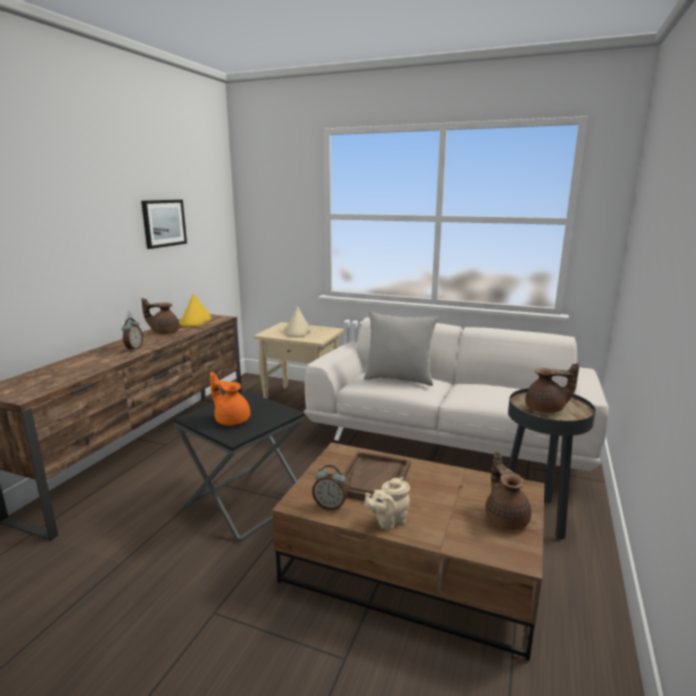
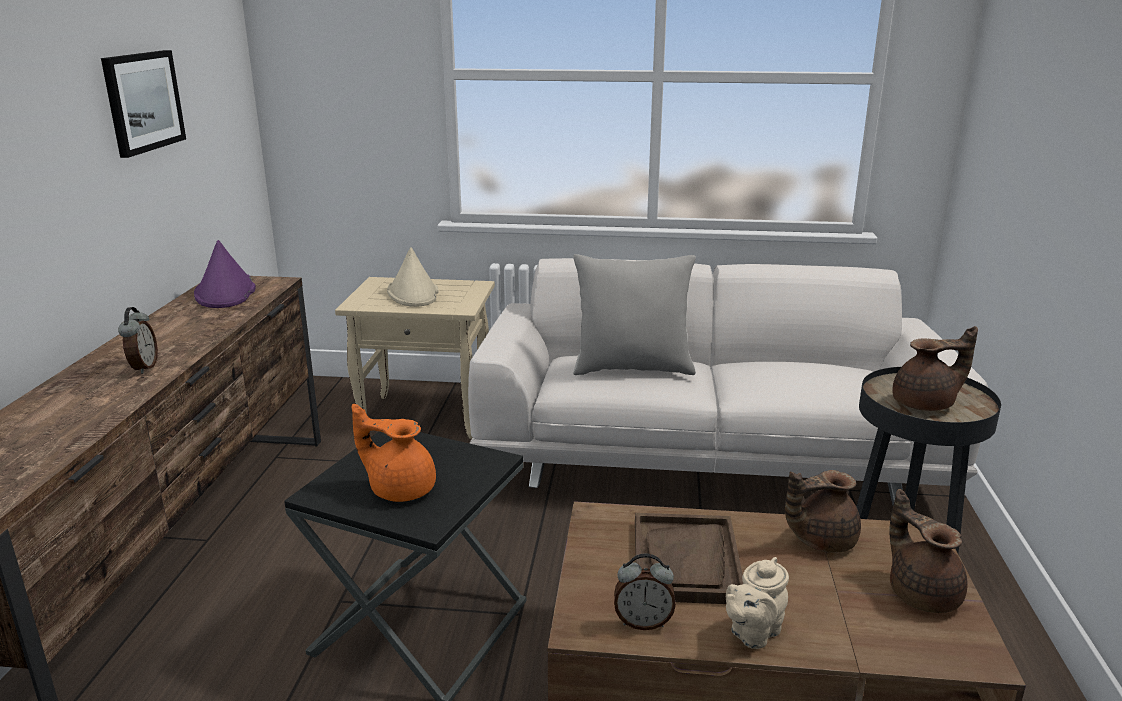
camera: 15 degrees left, 5 degrees up
(164, 332) = (179, 324): brown teapot -> brown teapot (820, 540)
(196, 320) = (225, 292): yellow hat -> purple hat

